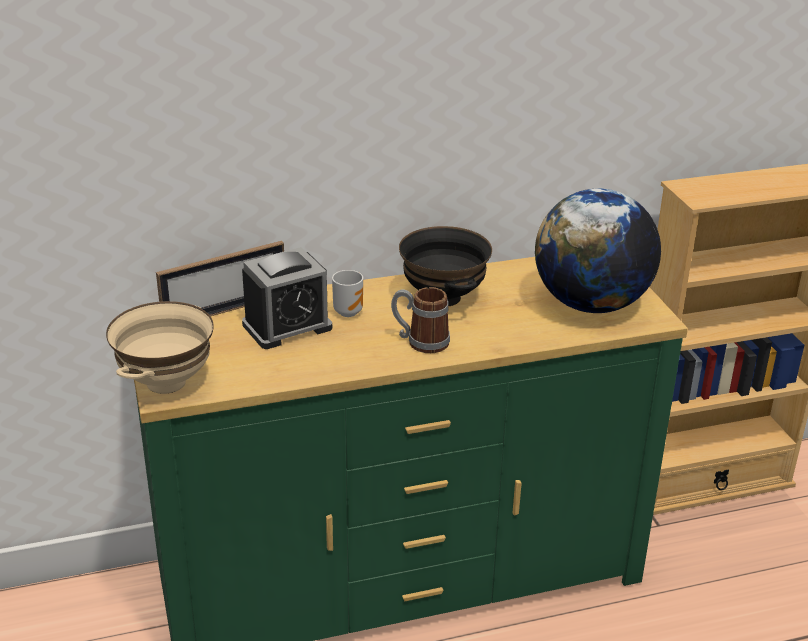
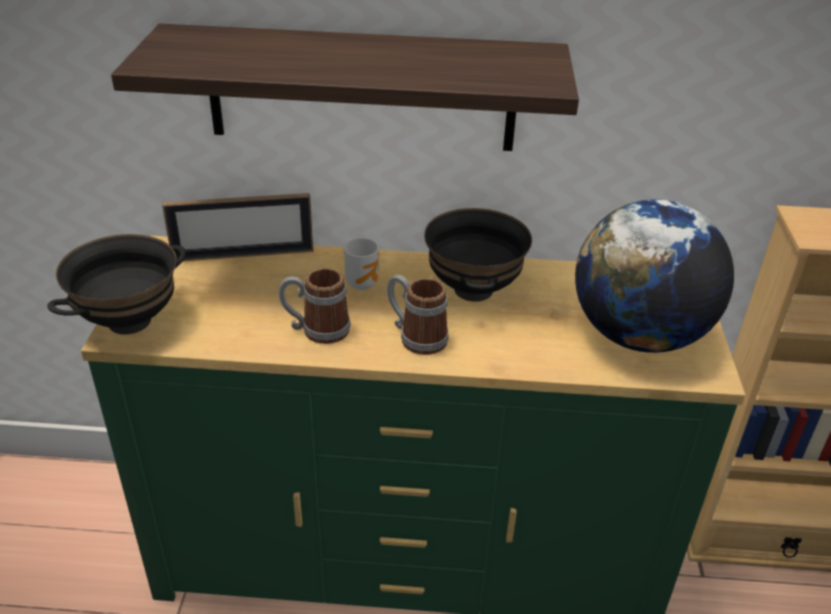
camera: 20 degrees right, 5 degrees up
(167, 383) = (130, 322): beige bowl -> black bowl
(287, 326) = (290, 286): alarm clock -> none
(320, 140) = (361, 89): none -> shelf
(335, 354) = (316, 330): none -> mug

